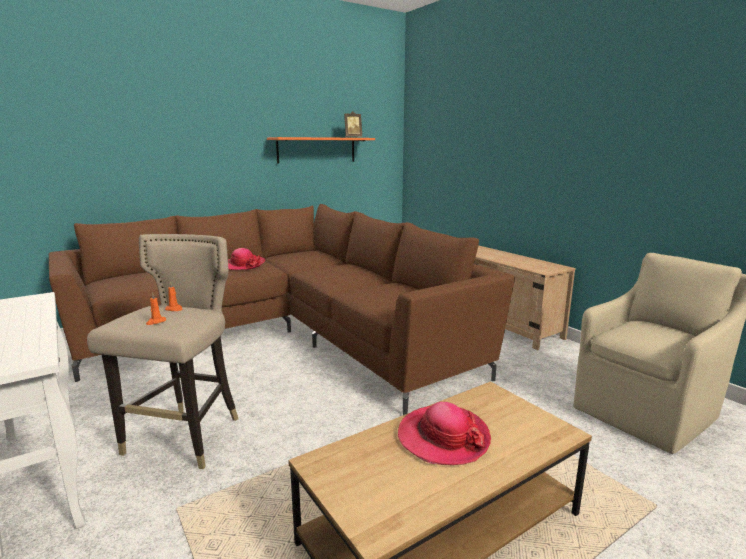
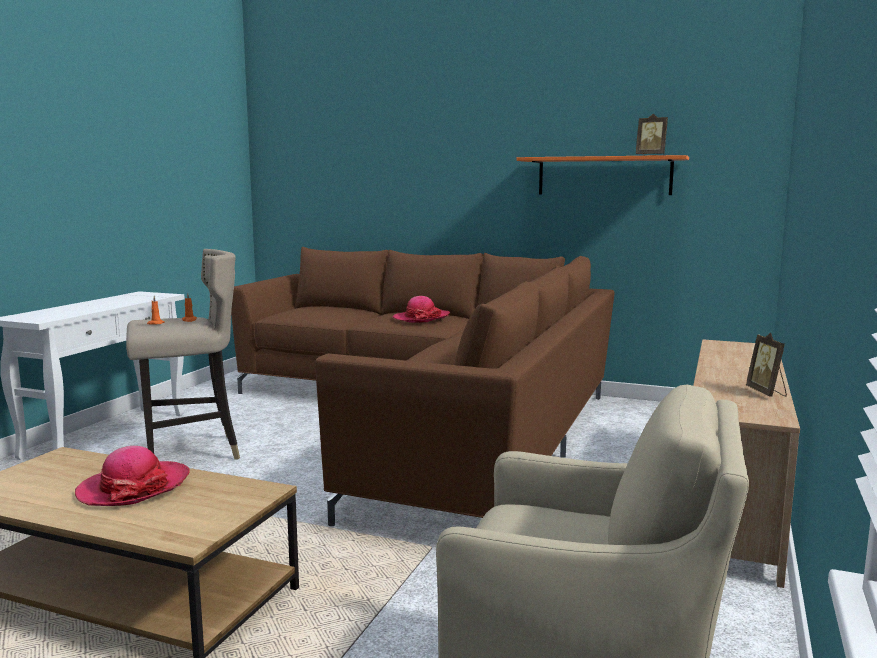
camera: 55 degrees right, 5 degrees down
(523, 258) = (767, 393): none -> picture frame

